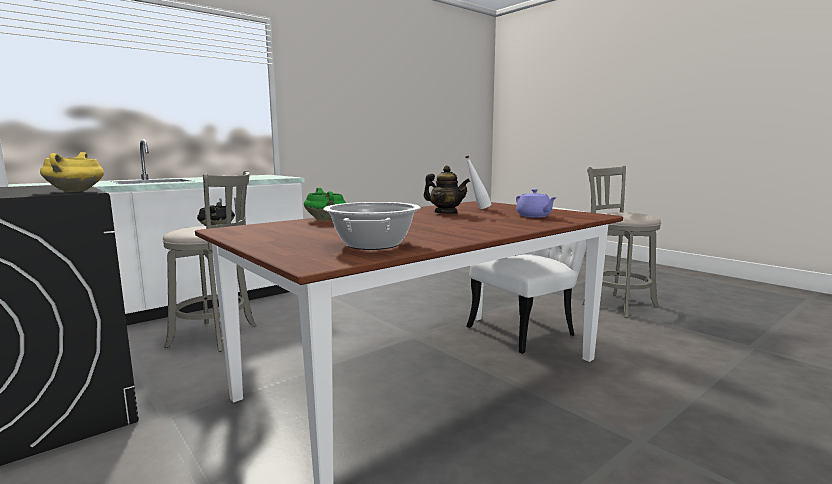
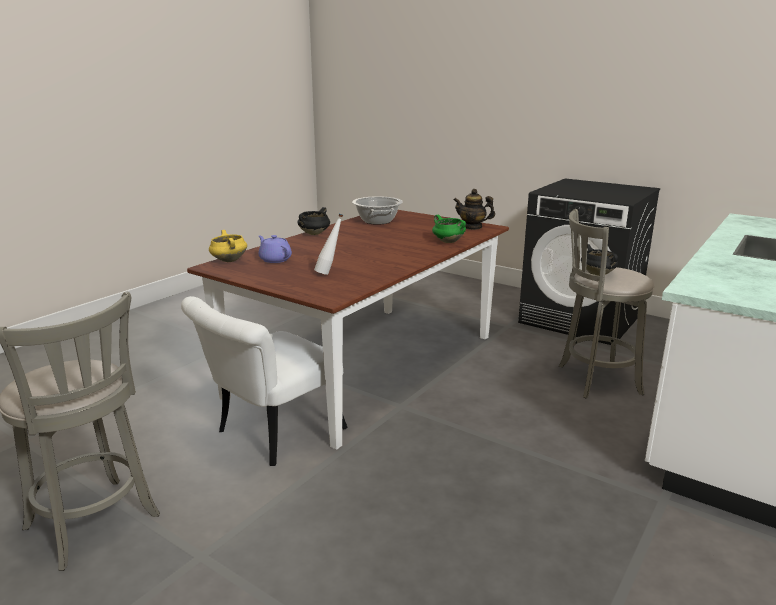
camera: 165 degrees right, 10 degrees up
(75, 191) = (552, 192): yellow cooking pot -> yellow cooking pot (228, 260)
(446, 213) = (359, 260): teapot -> teapot (472, 227)
(493, 233) = (314, 234): none -> black cooking pot

